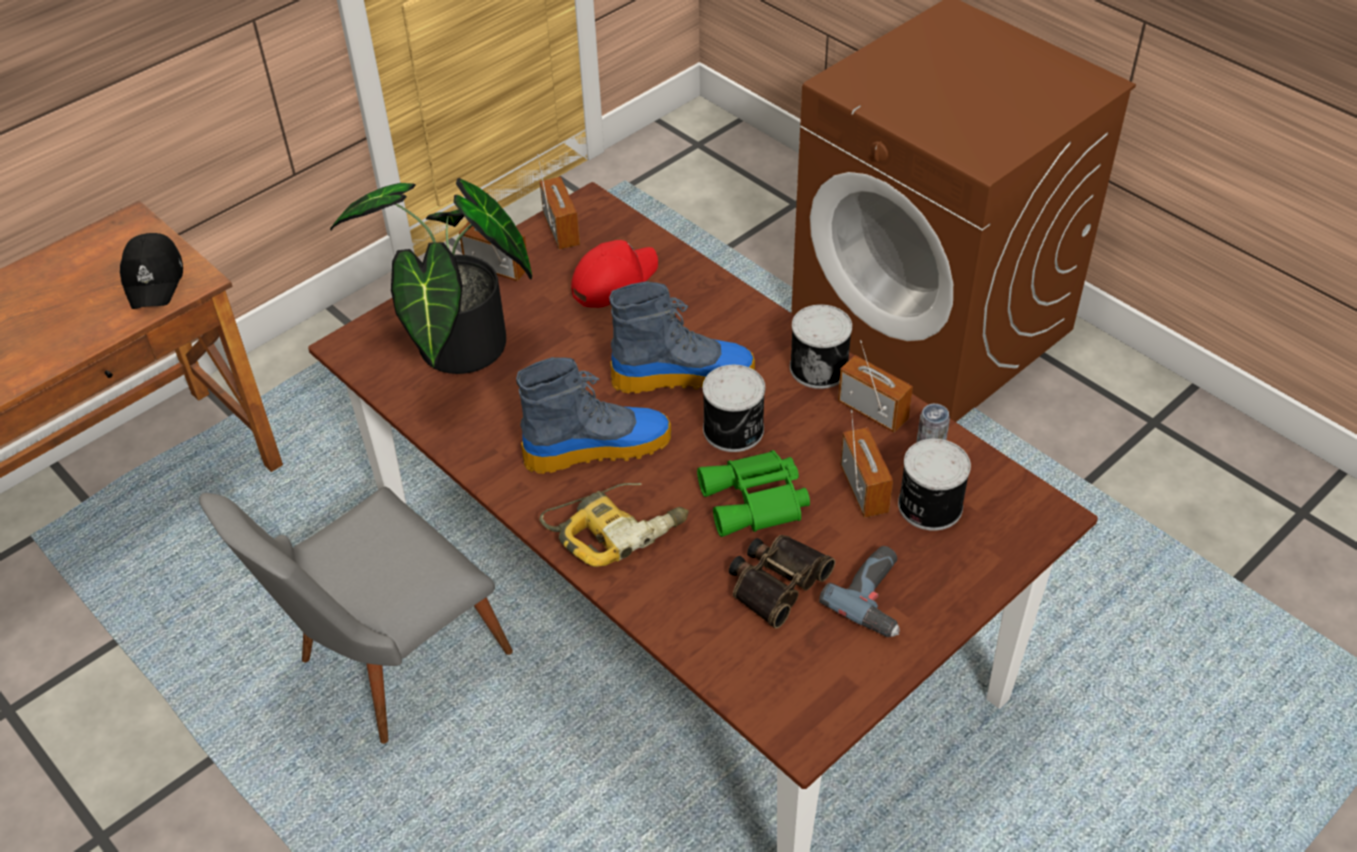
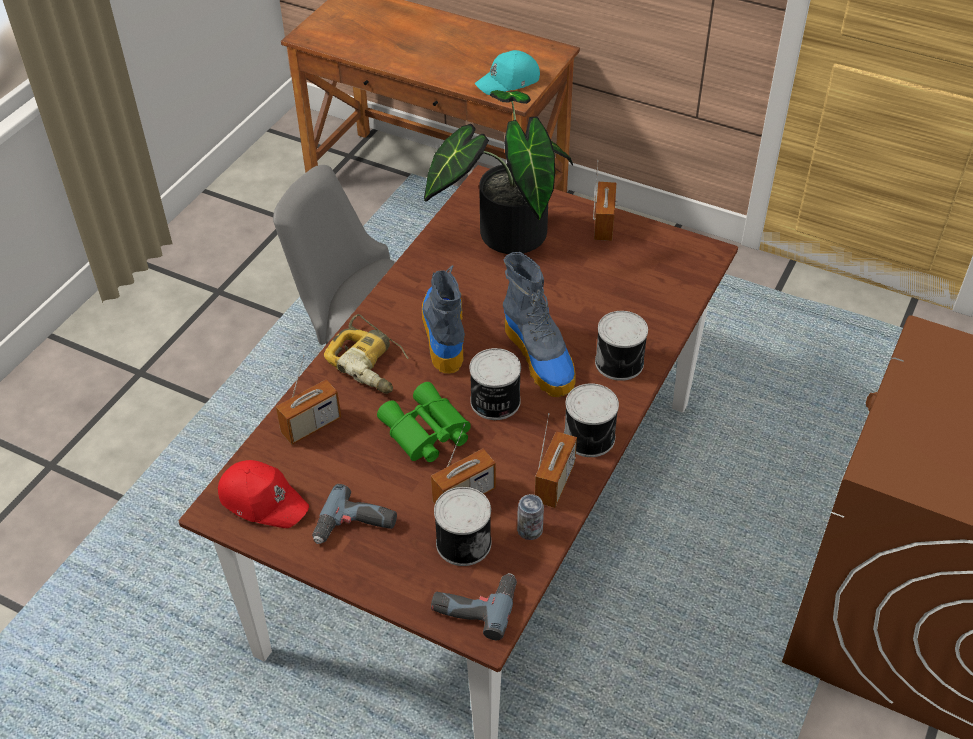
camera: 70 degrees right, 0 degrees up
(155, 279) = (509, 81): black cap -> turquoise cap
(561, 230) = (666, 246): radio -> radio (311, 426)
(598, 447) = (444, 331): boot -> boot turned 150 degrees counterclockwise
(613, 280) = (625, 290): red cap -> red cap (263, 500)
(722, 315) = (620, 362): none -> can
(776, 582) = (351, 463): binoculars -> none
(1014, 515) = (474, 603): none -> power drill

